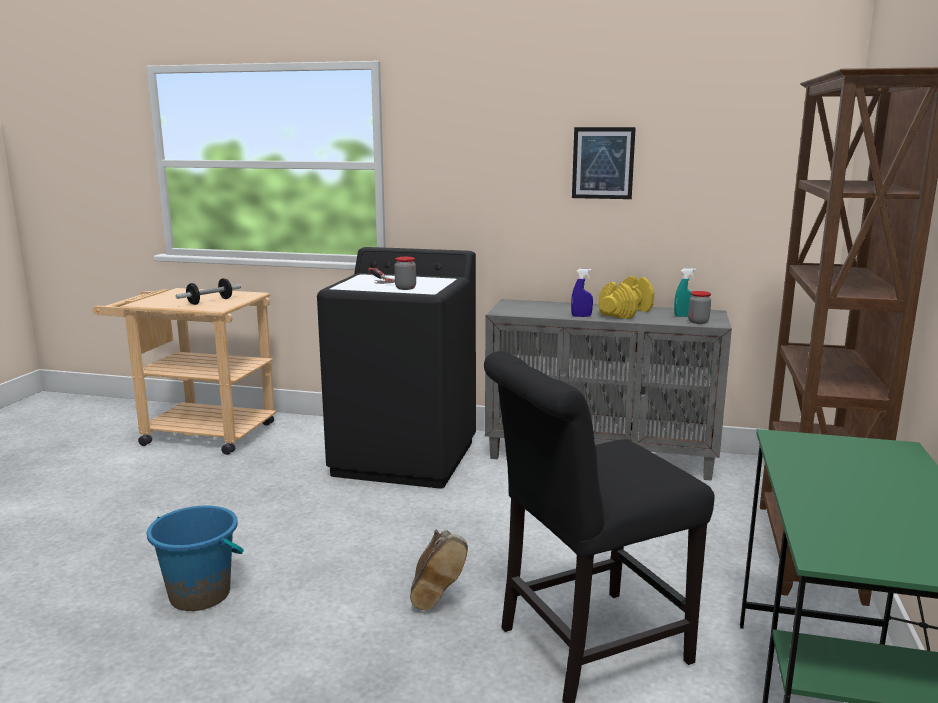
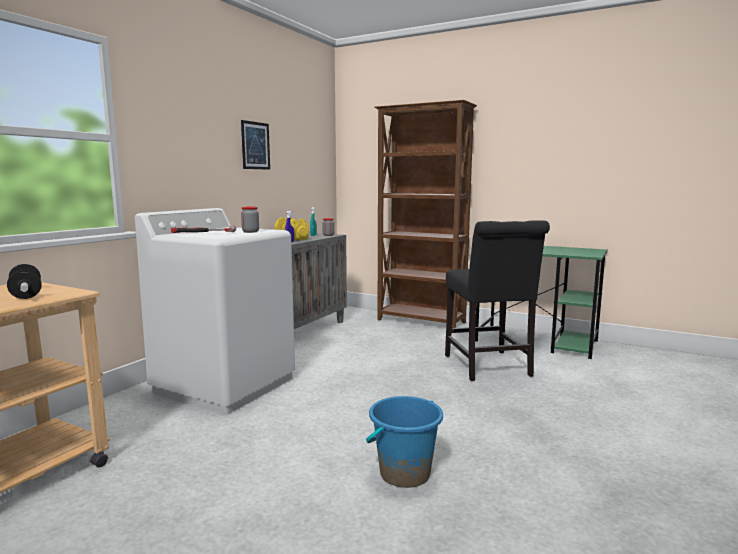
camera: 75 degrees left, 5 degrees down
(405, 458) = (225, 384): black washing machine -> white washing machine
(435, 594) = (432, 392): brown boot -> none

